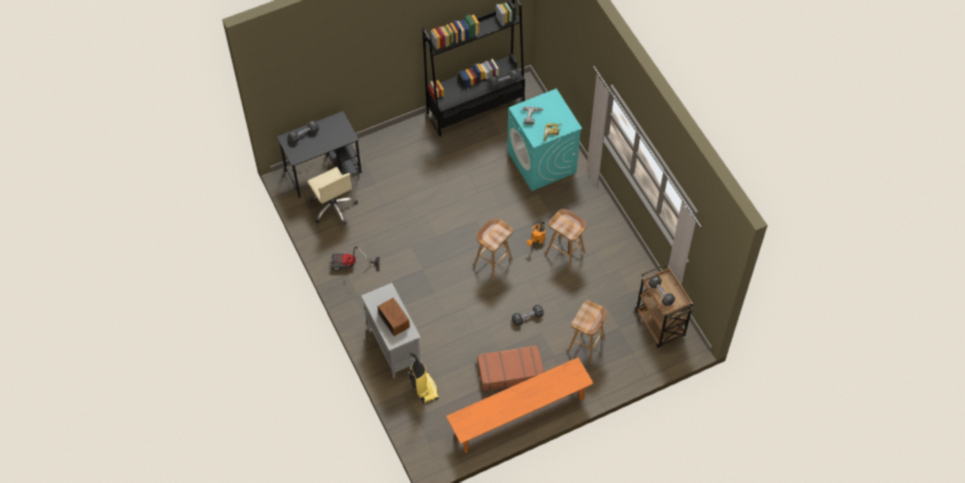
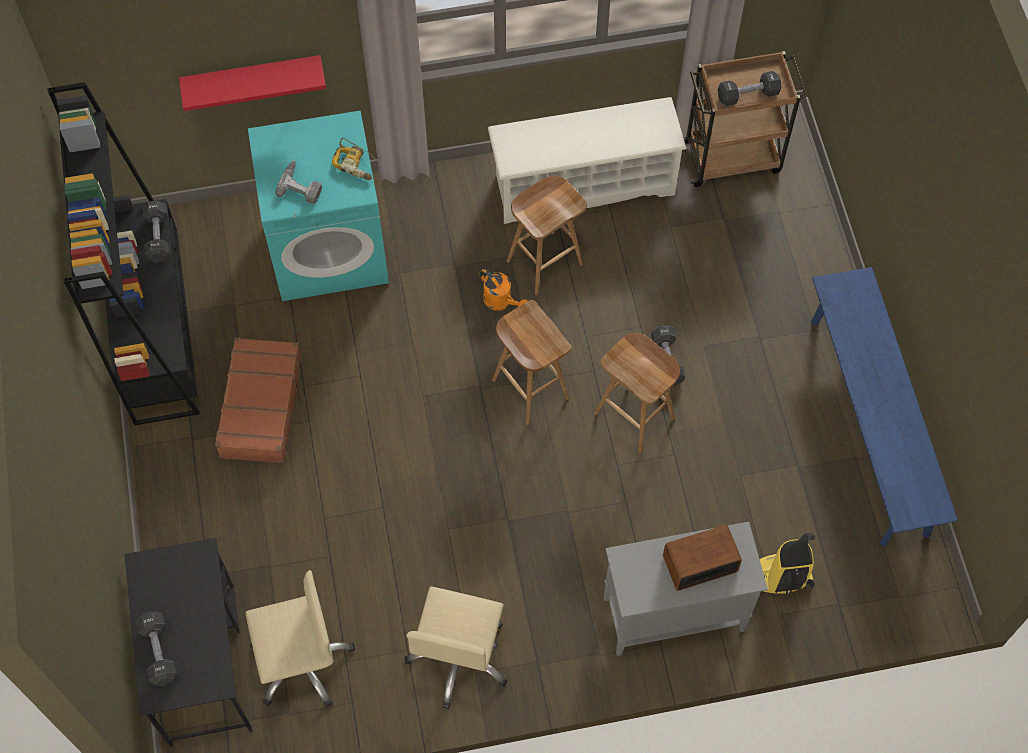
camera: 75 degrees left, 5 degrees up
(351, 266) = (460, 657): vacuum cleaner -> beige office chair
(510, 371) = (772, 417): brown suitcase -> brown suitcase (260, 407)
(519, 415) = (868, 425): orange bench -> blue bench
(573, 76) = (252, 78): none -> red shelf
(586, 346) = (749, 280): brown stool -> brown stool (635, 416)
(617, 260) = (584, 184): none -> white shoe rack

